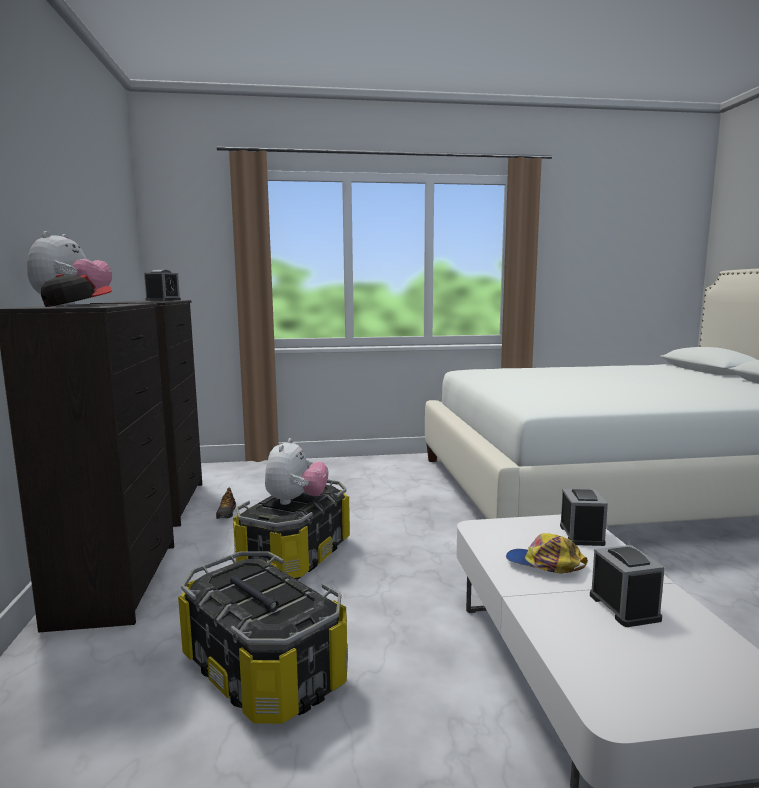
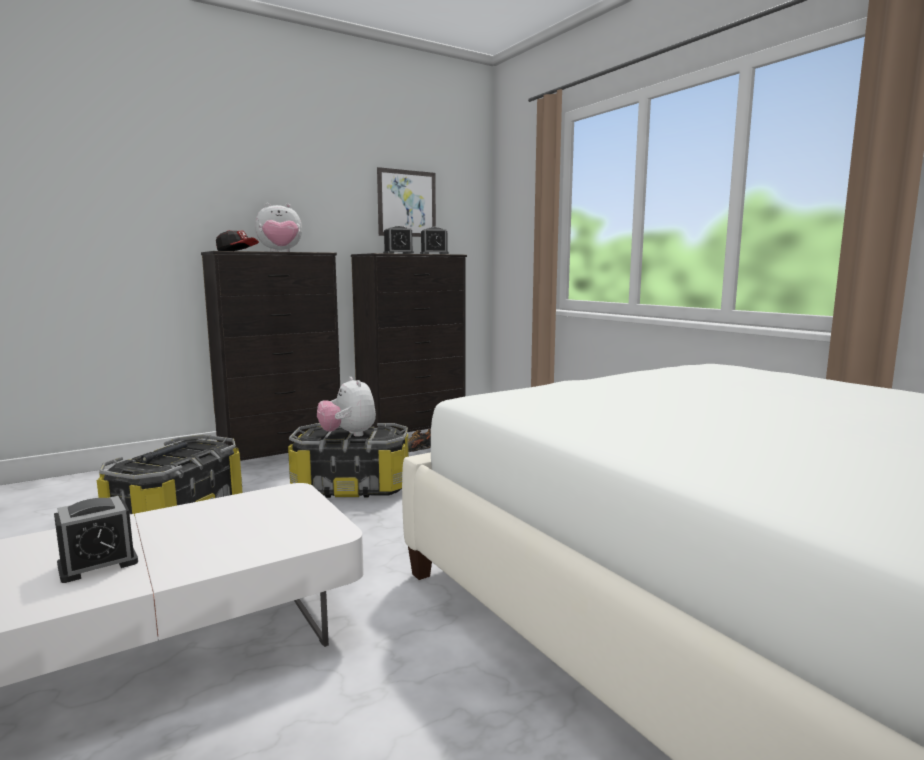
camera: 65 degrees right, 0 degrees up
(105, 238) = (407, 203): none -> picture
(296, 501) = (348, 435): plush toy -> plush toy turned 75 degrees clockwise
(544, 565) = (200, 524): cap -> none
(581, 535) = (288, 537): alarm clock -> alarm clock (398, 253)

